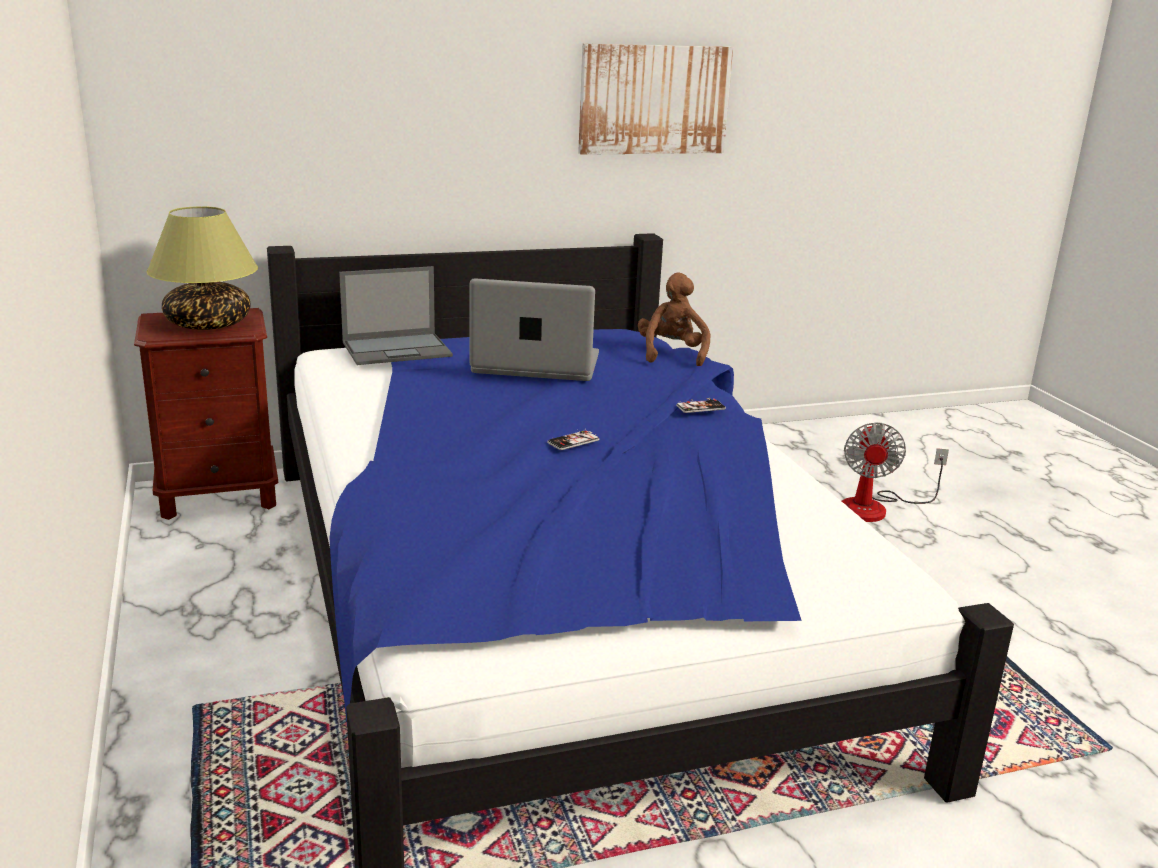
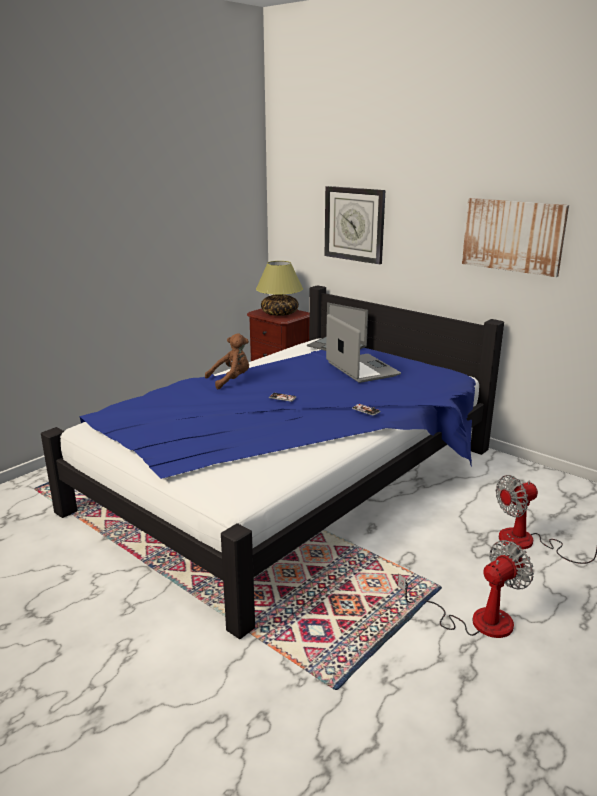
camera: 60 degrees right, 0 degrees up
(346, 109) = (354, 224): none -> wall clock
(672, 354) = (439, 390): brown plush toy -> brown plush toy (231, 380)
(1009, 600) = (476, 620): none -> fan

